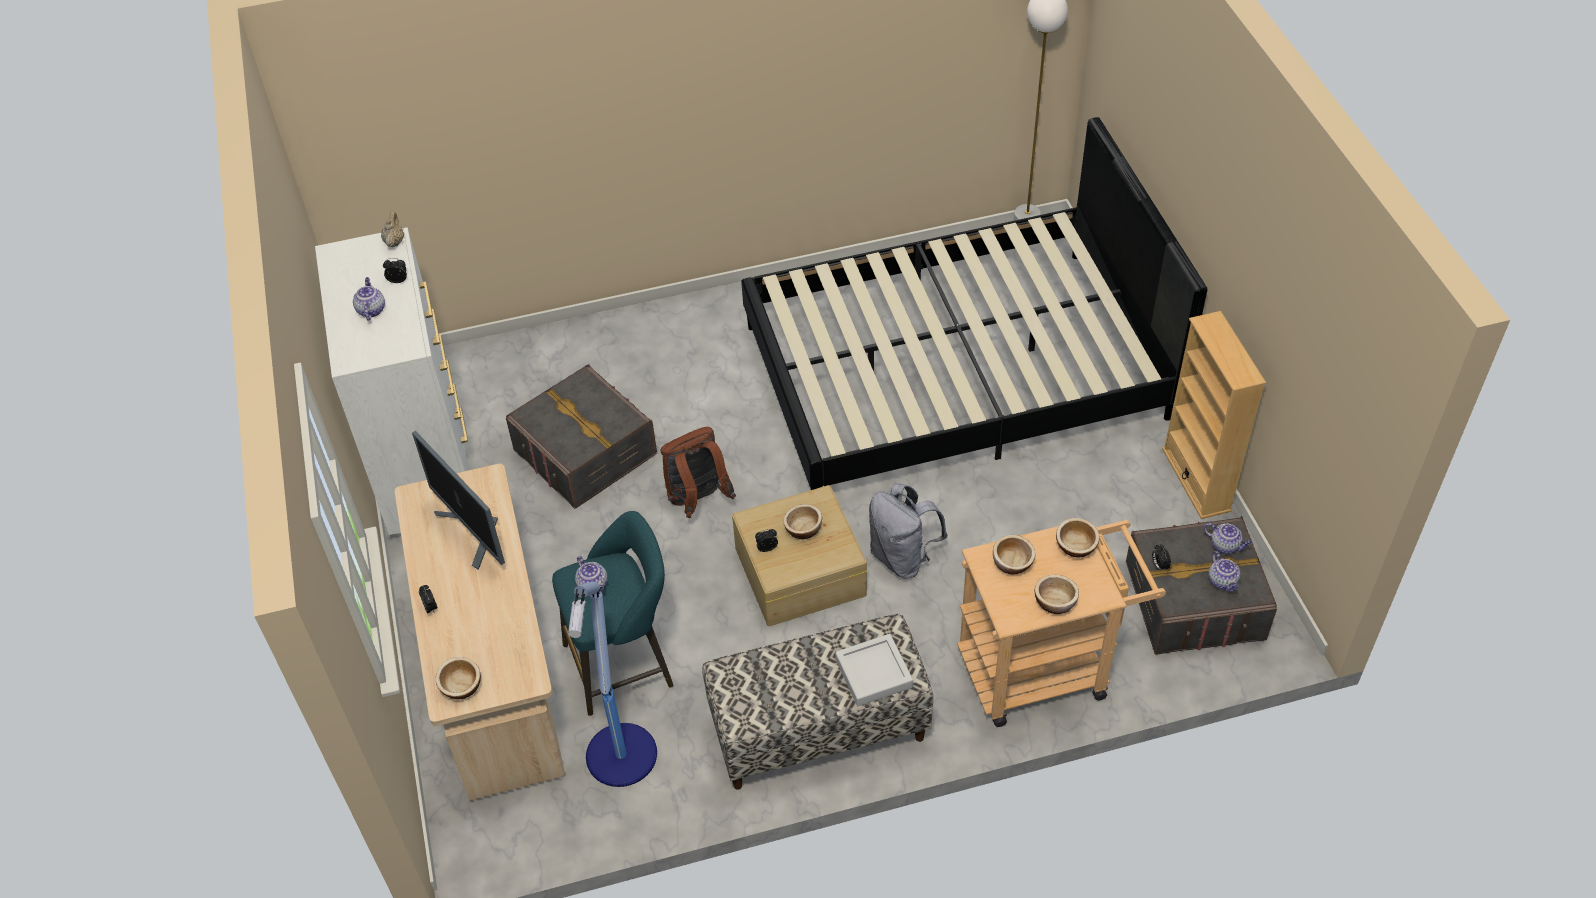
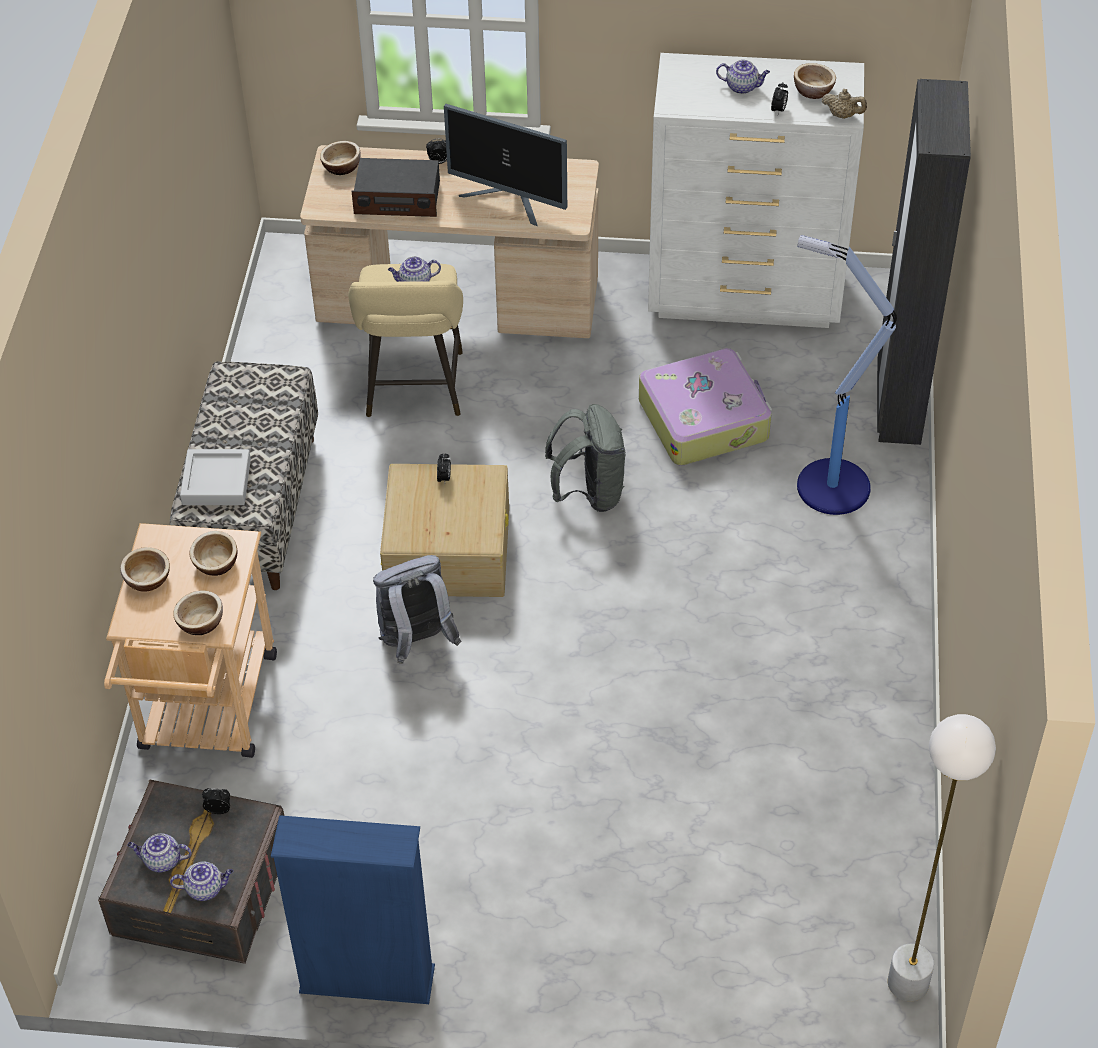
camera: 110 degrees right, 0 degrees up
(473, 533) = (509, 201): monitor -> monitor turned 135 degrees counterclockwise
(496, 621) = (398, 198): none -> radio
(527, 344) = (897, 405): none -> black wardrobe
(585, 453) = (704, 419): grey storage box -> suitcase
(621, 757) = (313, 365): floor lamp -> floor lamp (830, 486)
(624, 663) = (414, 390): turquoise stool -> beige stool
(698, 500) = (589, 493): brown backpack -> grey backpack
(803, 529) = (451, 514): bowl -> bowl (813, 91)
(956, 372) = (670, 794): black bed -> none
(1196, 479) = (367, 980): beige bookcase -> blue bookcase
(1225, 545) = (205, 888): teapot -> teapot turned 150 degrees counterclockwise

